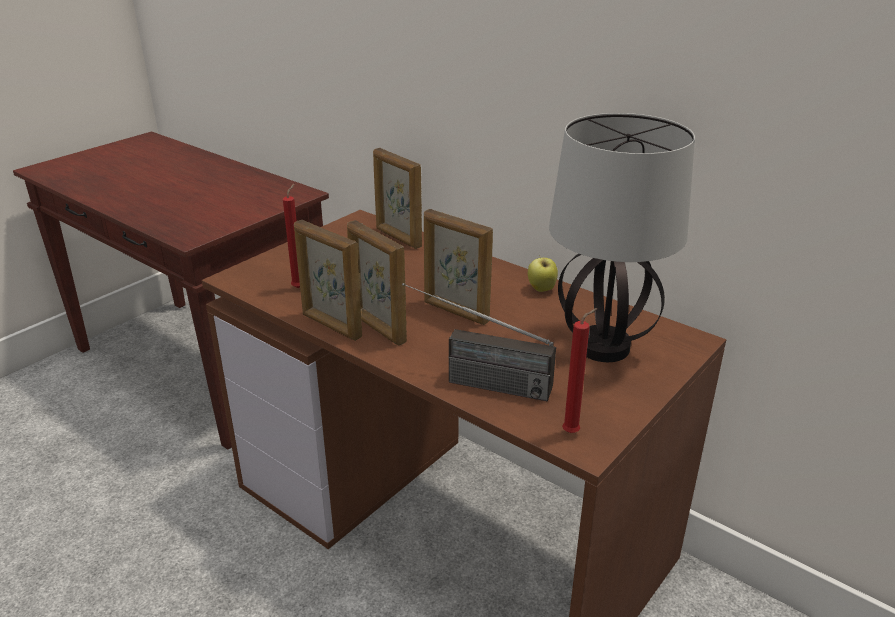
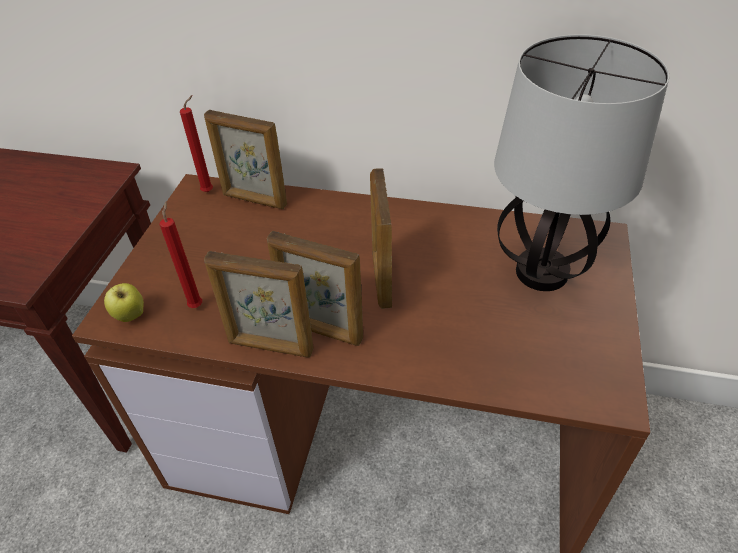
camera: 25 degrees left, 15 degrees up
(455, 312) = (381, 279): picture frame -> picture frame turned 75 degrees clockwise
(473, 381) = (462, 363): radio -> none
(541, 289) = (438, 221): apple -> apple (130, 316)
(573, 432) = (592, 387): red candle -> red candle (209, 191)

